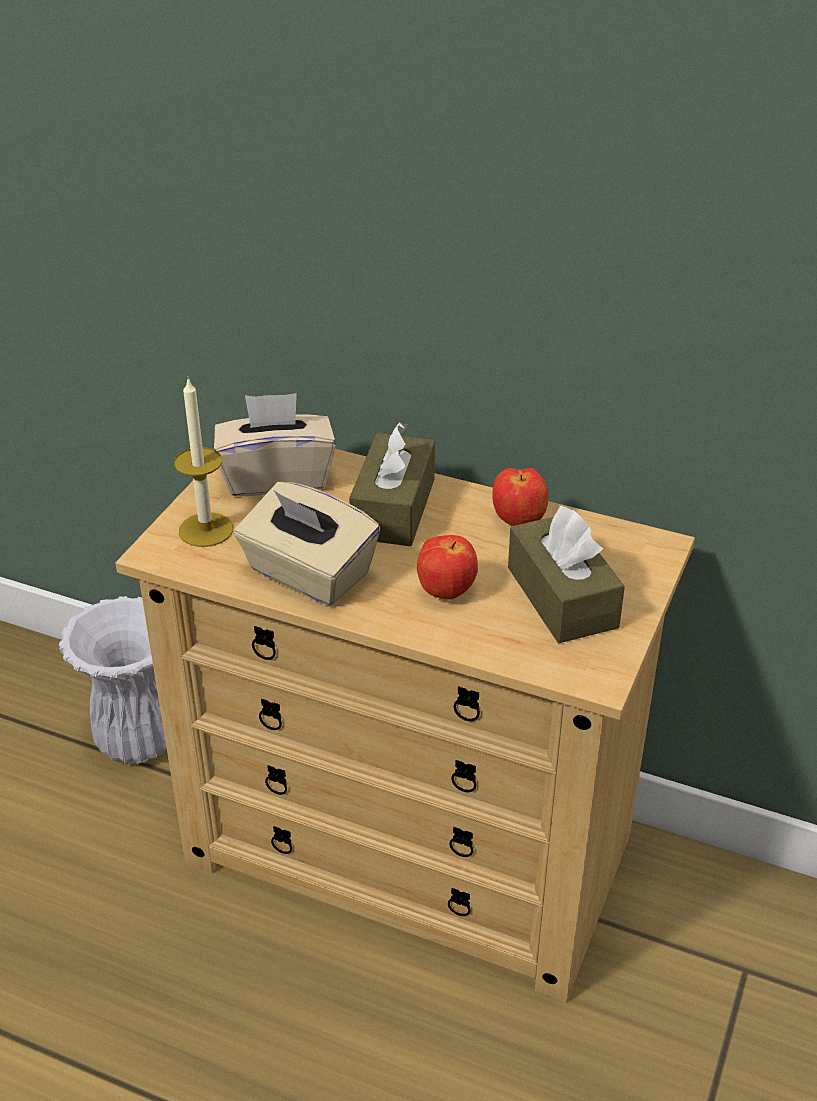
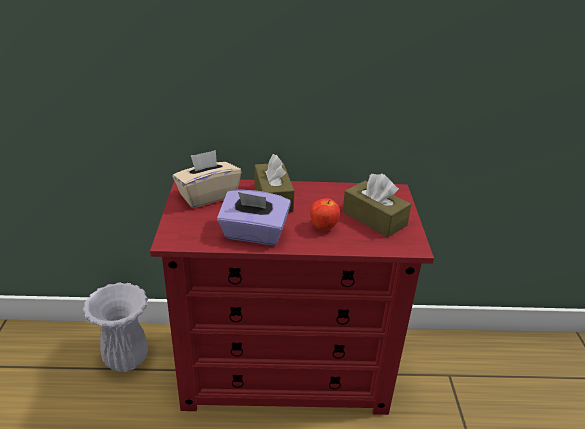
camera: 25 degrees left, 5 degrees down
(206, 530) = (188, 225): candle -> none
(308, 574) = (254, 234): beige tissue box -> purple tissue box
(411, 851) = (286, 370): beige dresser -> red dresser
(519, 522) = (332, 192): apple -> none

